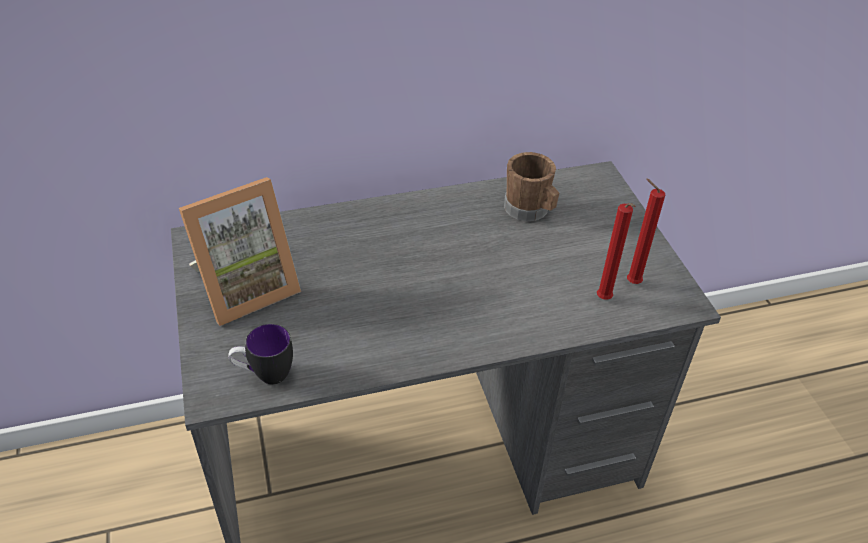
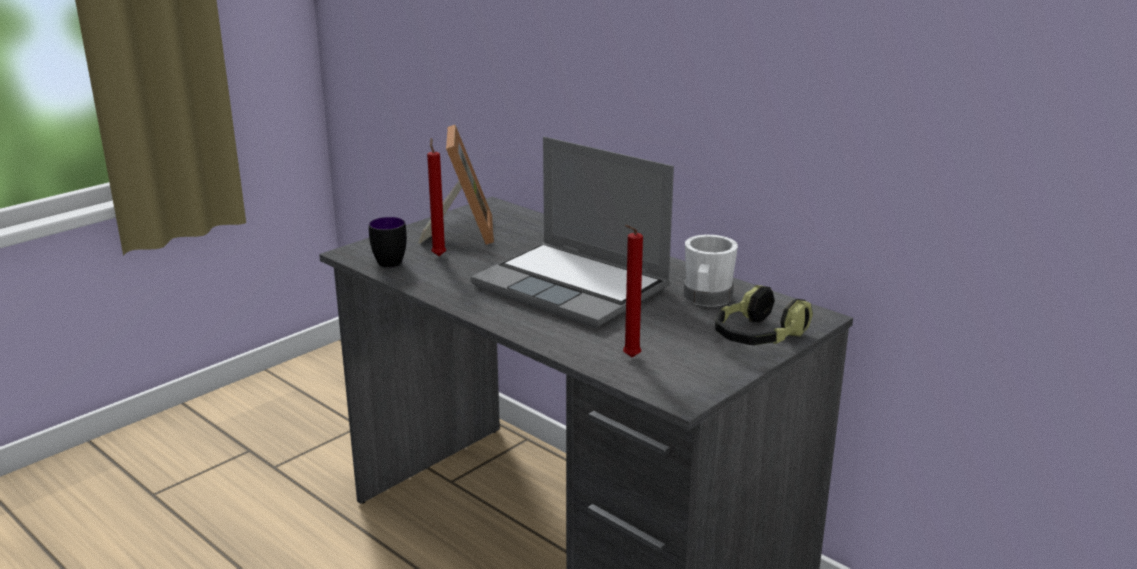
camera: 60 degrees right, 20 degrees down
(245, 288) = (462, 232): picture frame -> picture frame turned 120 degrees counterclockwise
(447, 271) = (574, 287): none -> laptop
(530, 210) = (706, 299): brown mug -> white mug
(614, 219) = (758, 338): none -> headphones
(630, 282) = (673, 365): red candle -> red candle (439, 255)

